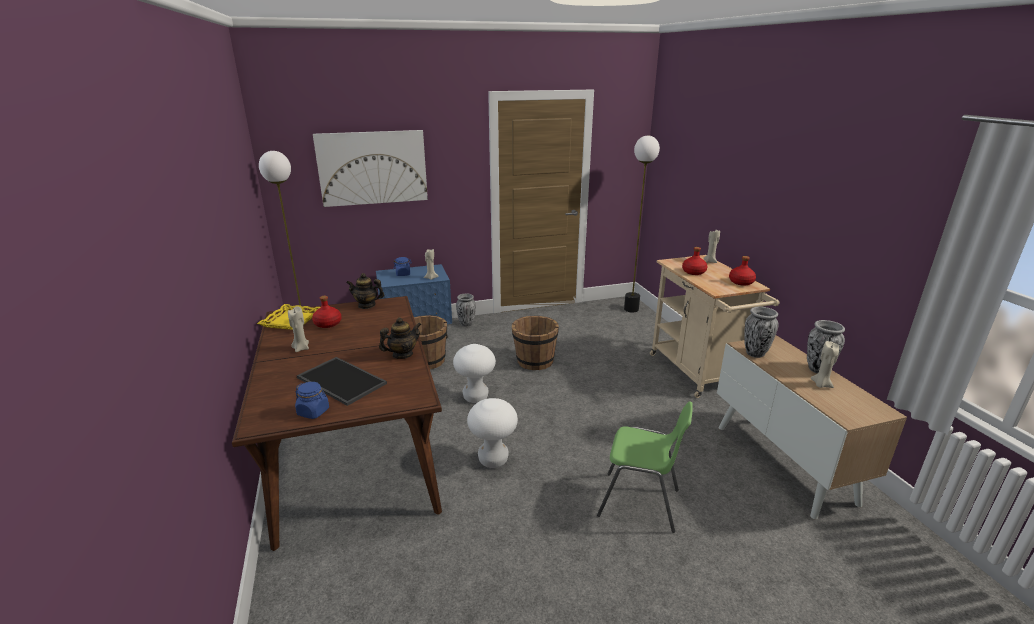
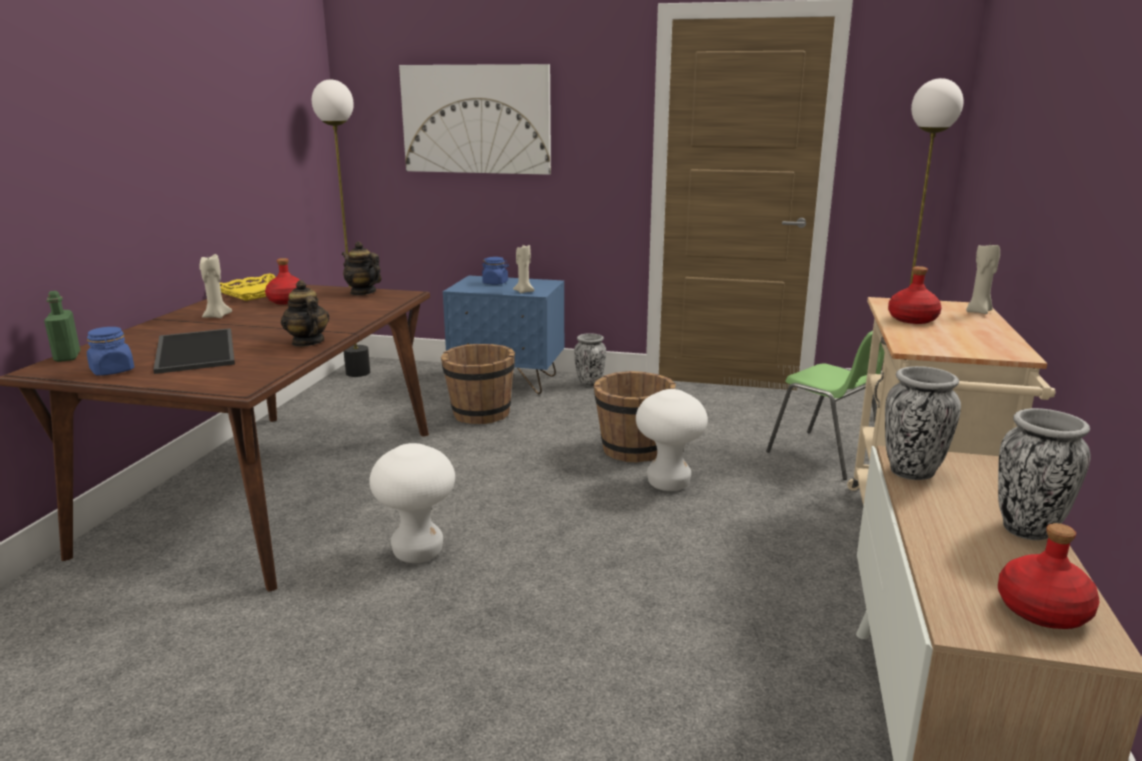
camera: 30 degrees right, 5 degrees down
(255, 410) = (67, 357): none -> green bottle
(402, 354) = (307, 342): teapot -> teapot turned 120 degrees counterclockwise
(475, 397) = (491, 471): white stool -> white stool (668, 484)
(640, 502) = (563, 690): green chair -> green chair (825, 455)
(740, 282) = (992, 345): red bottle -> red bottle (1041, 610)
(821, 385) = (991, 554): beige candle -> none

